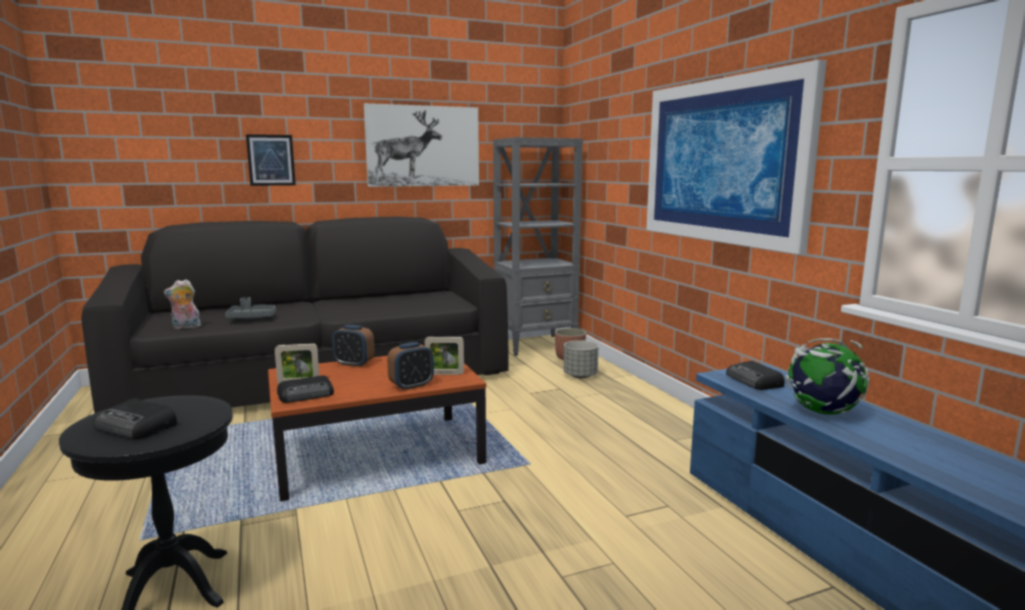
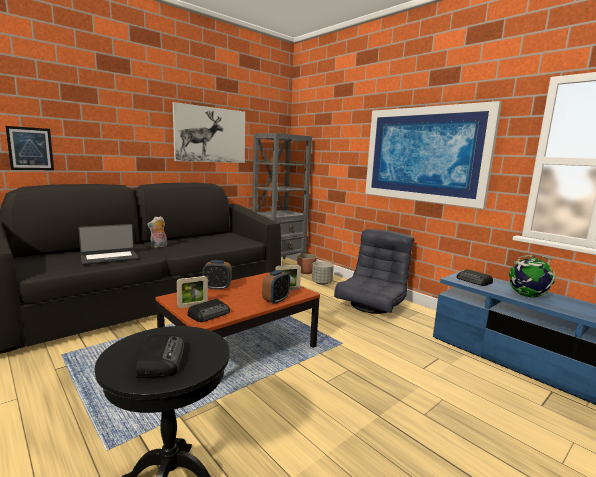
camera: 20 degrees left, 0 degrees up
(137, 426) = (161, 360): radio -> radio turned 105 degrees counterclockwise
(185, 327) = (59, 268): plush toy -> plush toy (158, 246)
(252, 318) = (109, 258): grey tray -> laptop
(271, 160) = (105, 138): picture -> picture (30, 148)
(632, 417) = (372, 306): none -> grey armchair

